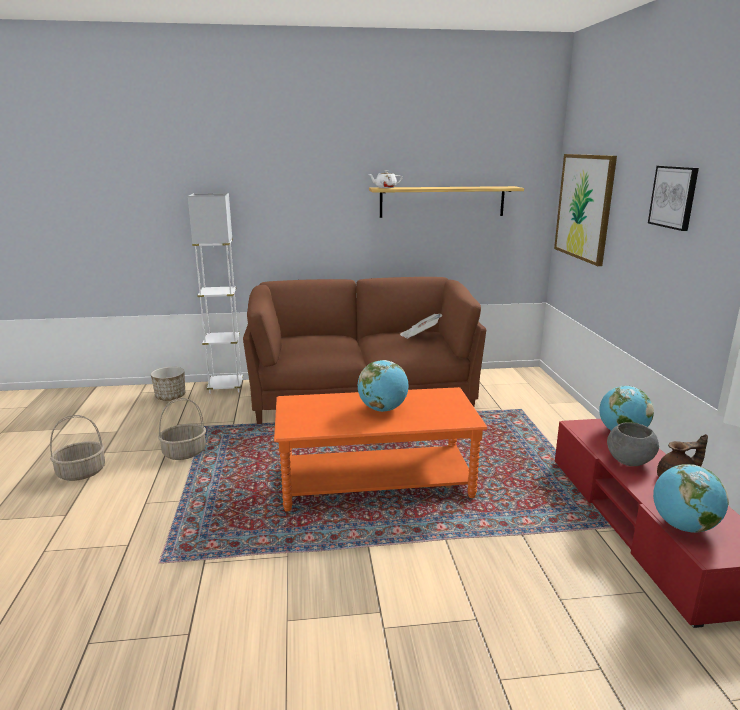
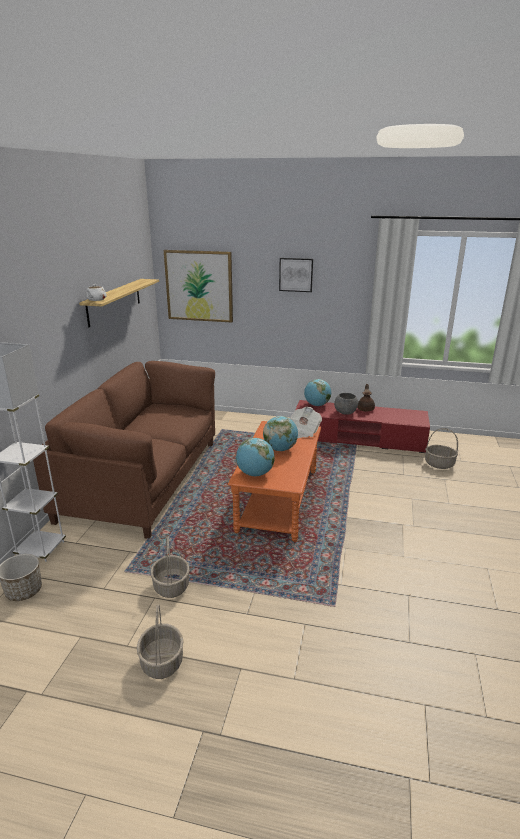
camera: 70 degrees left, 5 degrees up
(420, 336) = (164, 411): newspaper -> newspaper (303, 431)
(665, 656) = (439, 464): none -> basket
(683, 526) = (401, 420): globe -> globe (255, 474)

